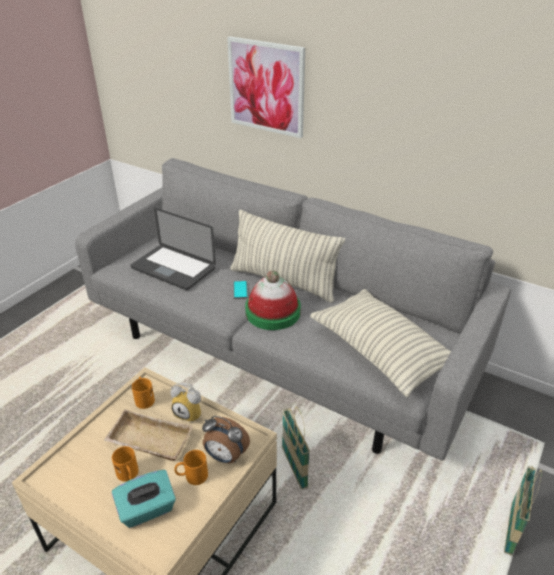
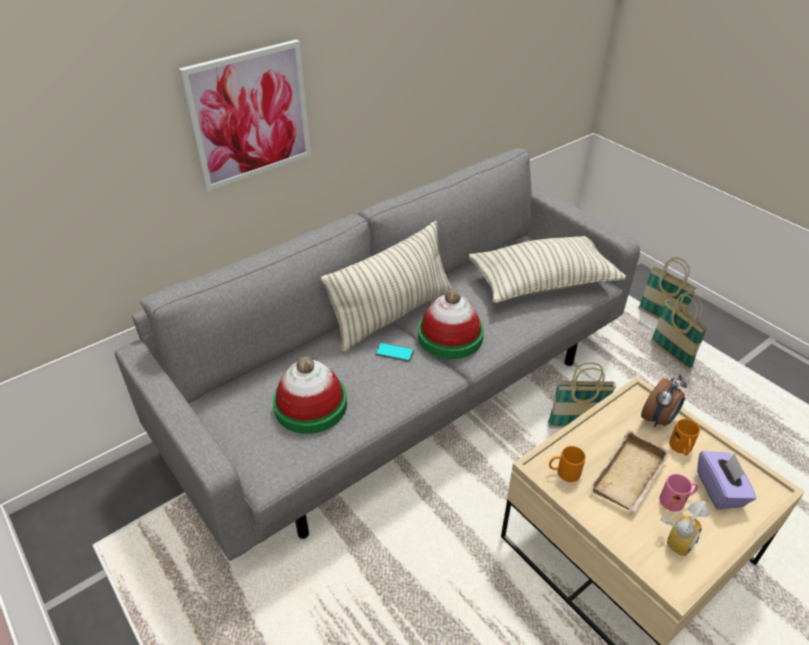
camera: 70 degrees left, 5 degrees up
(129, 475) = (676, 500): orange mug -> pink mug
(147, 509) = (720, 490): turquoise tissue box -> purple tissue box
(173, 268) = (310, 405): laptop -> hat
(190, 413) = (595, 435): alarm clock -> alarm clock (675, 538)
(450, 547) = (670, 355): none -> basket

